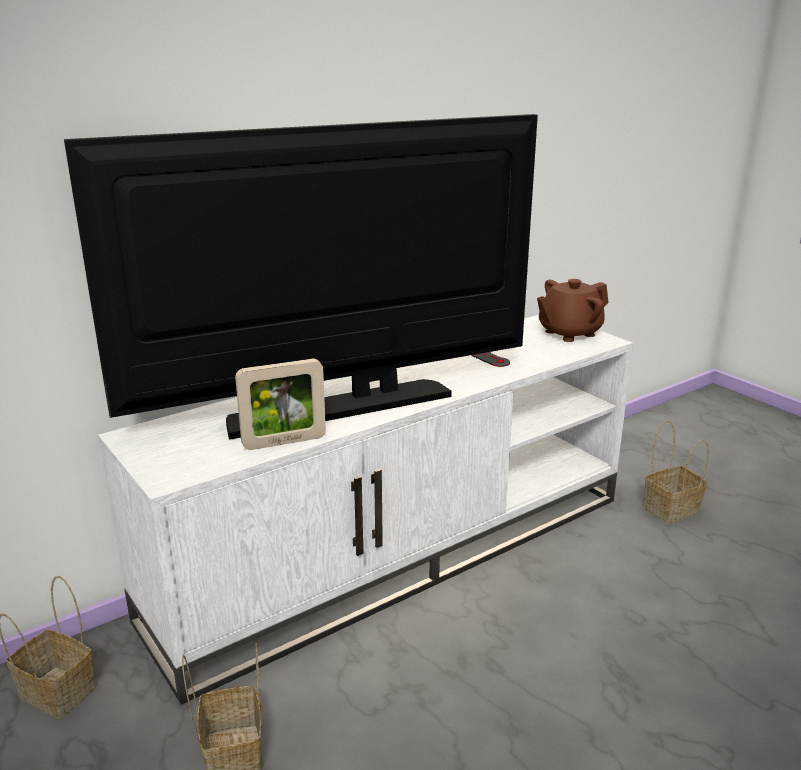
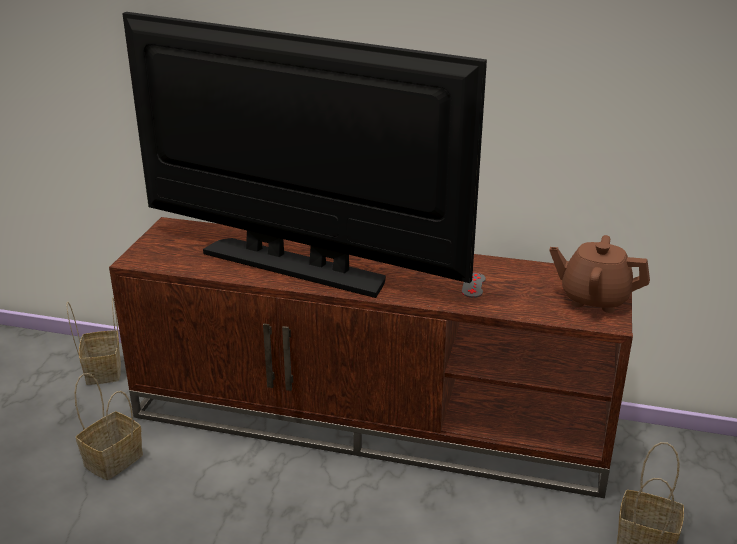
camera: 50 degrees right, 5 degrees up
(284, 442) = (223, 271): picture frame -> none
(399, 552) = (372, 419): white tv stand -> brown tv stand

